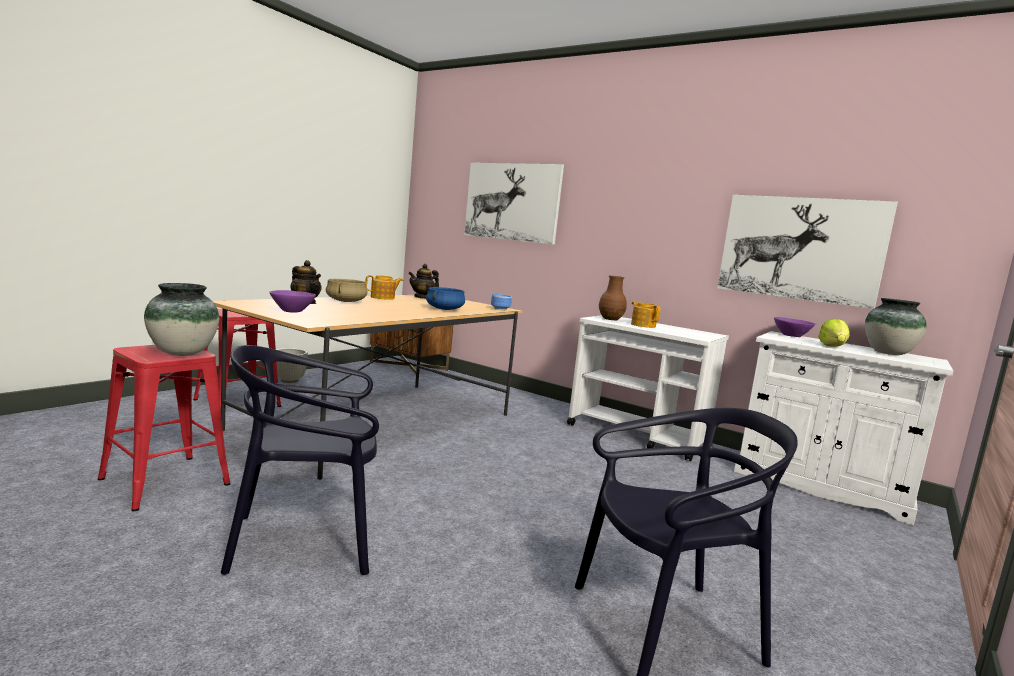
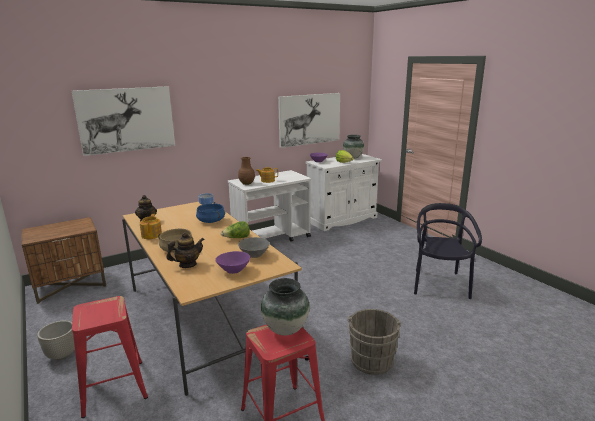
camera: 65 degrees left, 10 degrees up
(304, 540) = (371, 359): black chair -> grey bucket
(341, 316) = (254, 255): none -> grey bowl
(394, 314) = (237, 238): none -> lettuce

